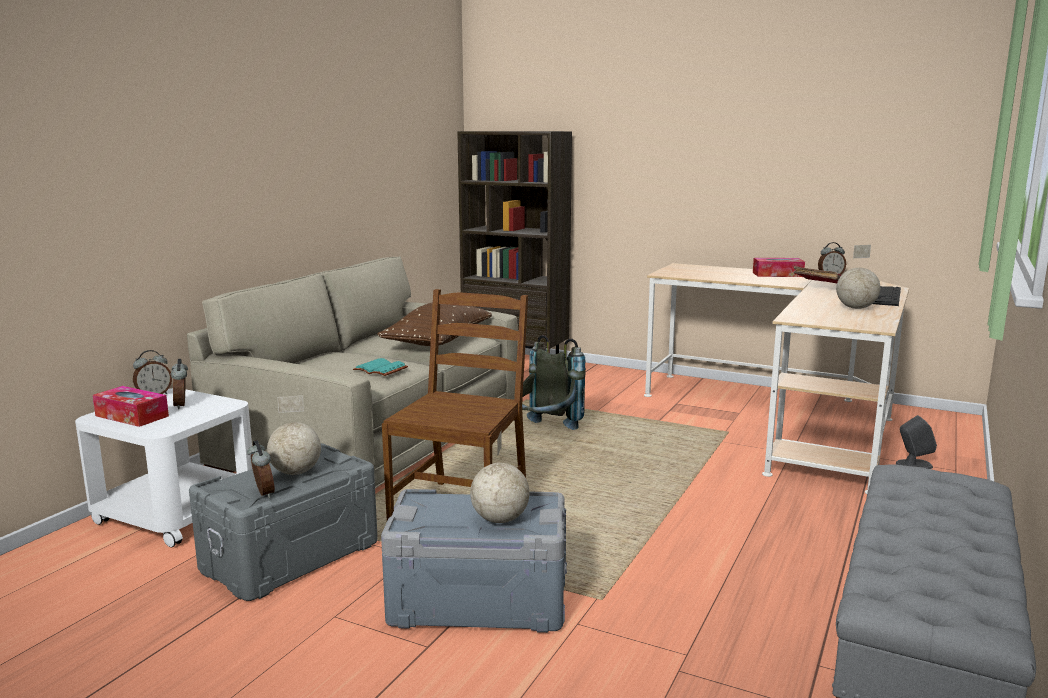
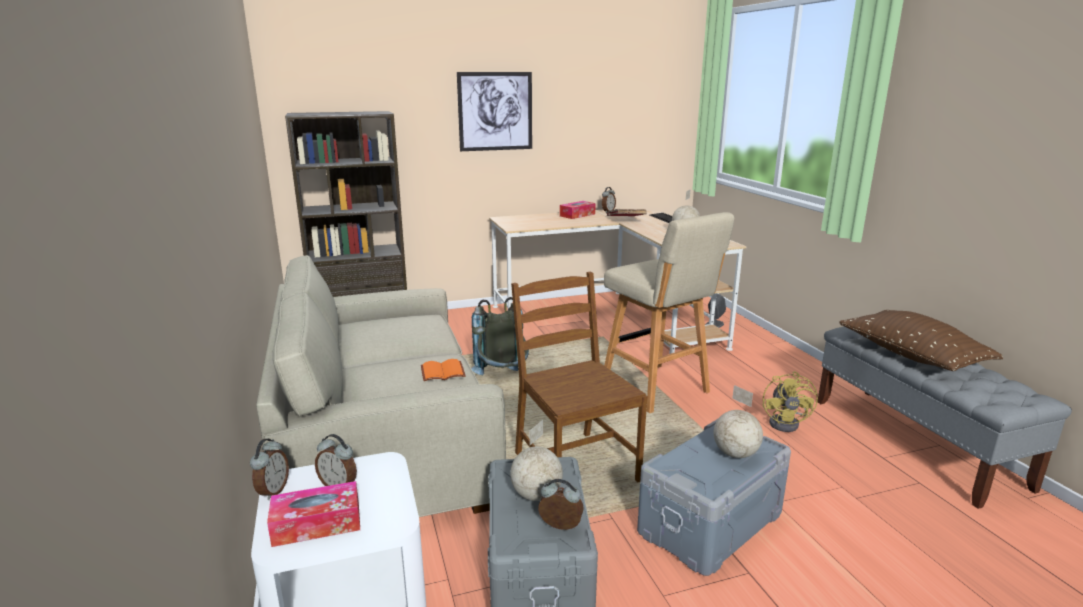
camera: 45 degrees left, 5 degrees up
(382, 369) = (443, 371): turquoise book -> orange book
(438, 342) = (416, 330): brown pillow -> brown pillow (911, 356)
(680, 492) = (657, 389): none -> beige stool
(693, 134) = (495, 111): none -> picture
(766, 580) = (787, 423): none -> yellow fan

